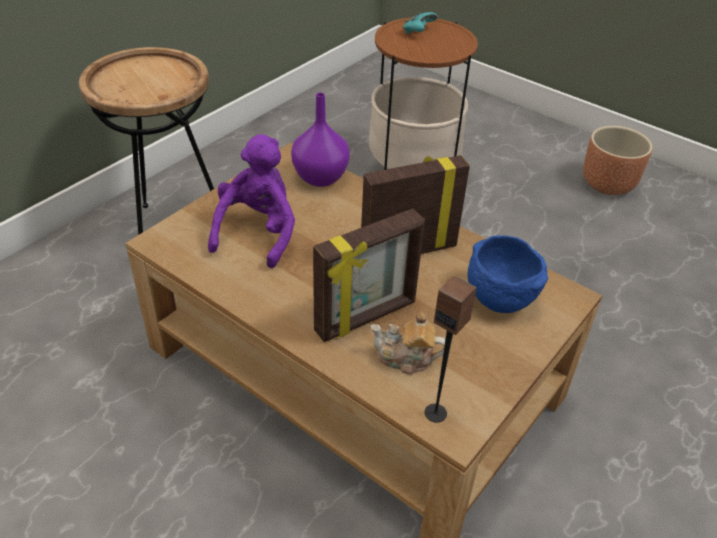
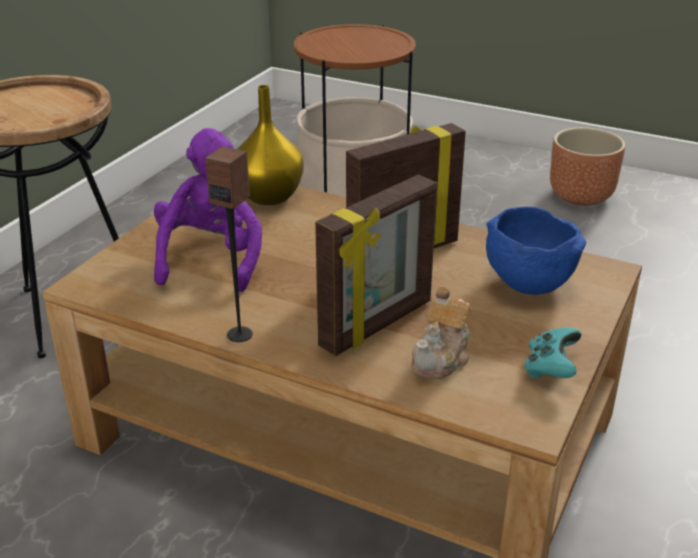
camera: 10 degrees left, 10 degrees down
(320, 177) = (268, 196): purple vase -> yellow vase
(406, 358) = (442, 358): teapot -> teapot turned 60 degrees counterclockwise
(418, 31) = (342, 37): turquoise game controller -> turquoise game controller (550, 368)
(436, 413) = (499, 407): speaker -> speaker (240, 334)

